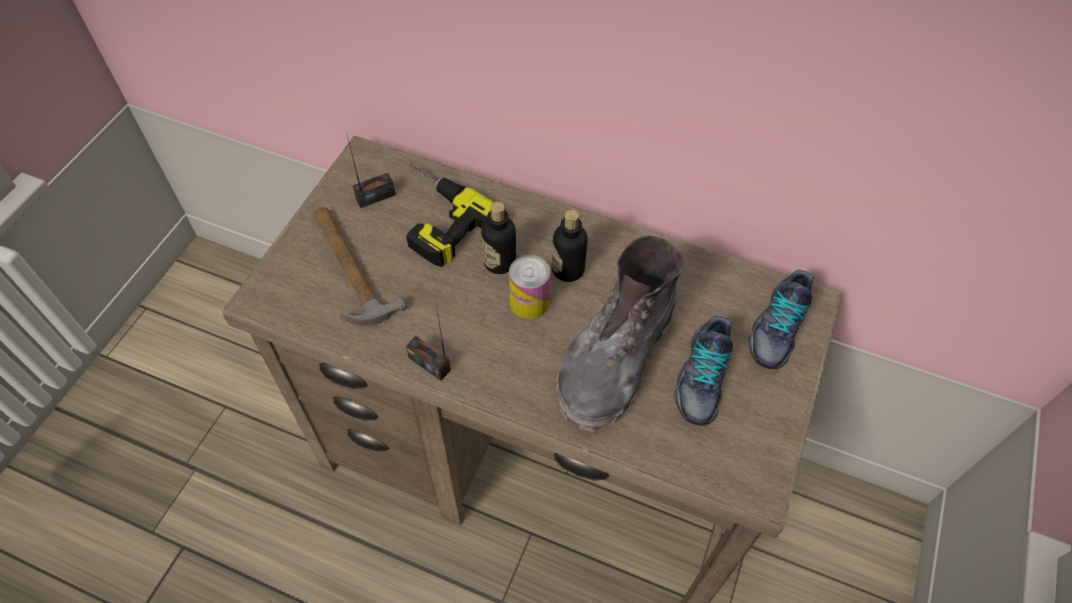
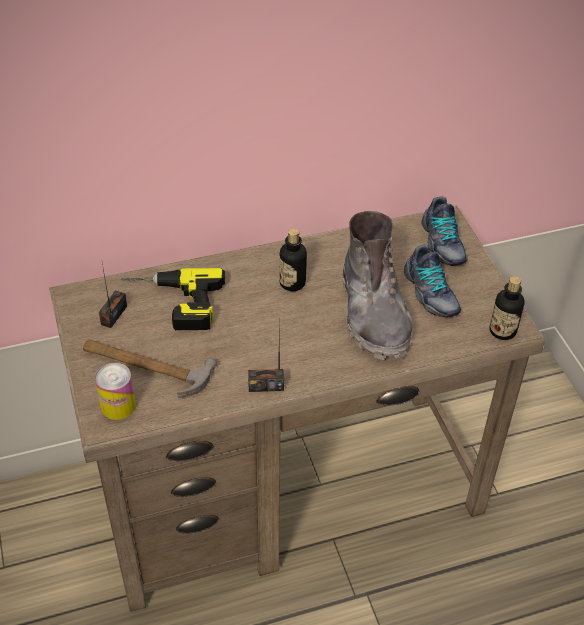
camera: 40 degrees left, 10 degrees down
(499, 262) = (245, 304): bottle -> bottle (502, 331)
(529, 302) = (289, 314): can -> can (118, 406)

